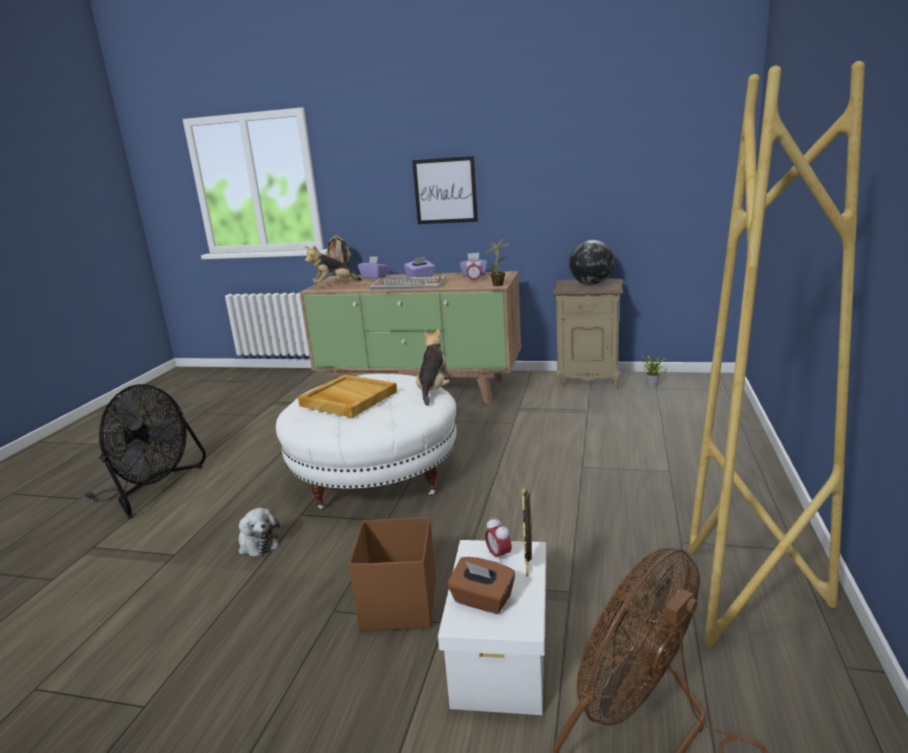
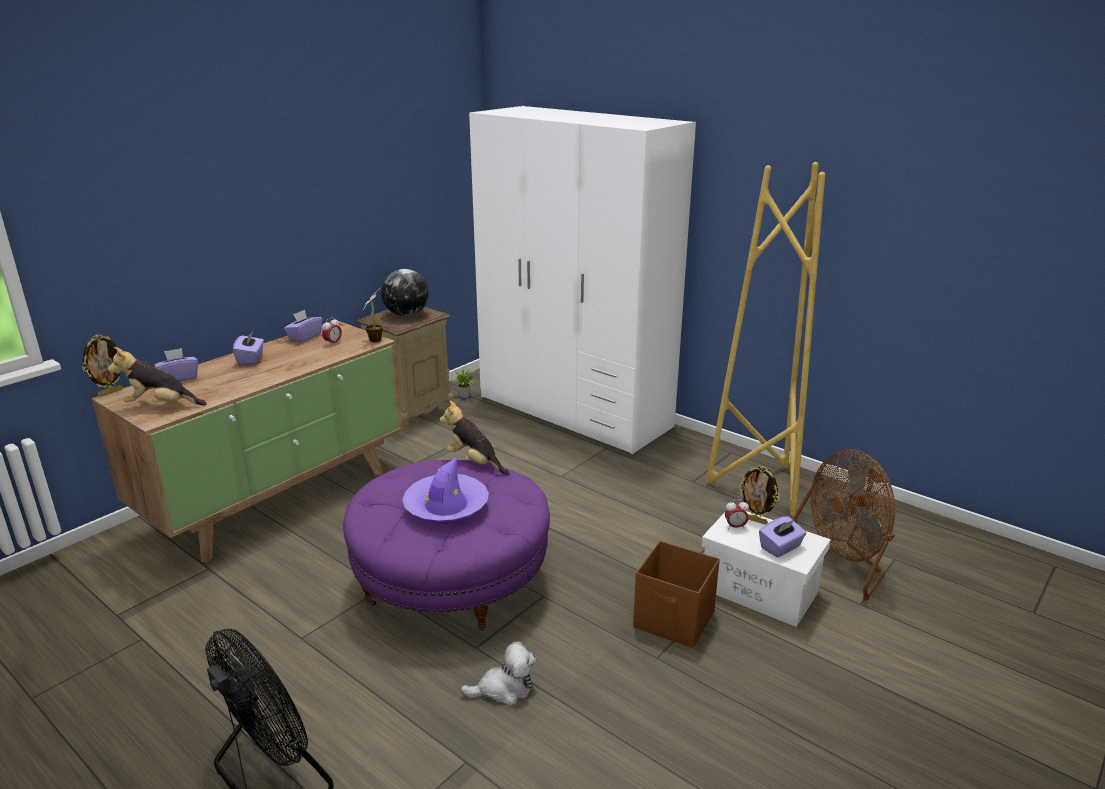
camera: 65 degrees left, 5 degrees up
(333, 285) = (161, 405): plush toy -> plush toy turned 90 degrees clockwise
(348, 399) = (446, 506): beige tray -> purple hat
(375, 476) = (451, 582): white ottoman -> purple ottoman
(409, 285) = (275, 371): keyboard -> none
(445, 190) = (226, 240): picture -> none
(482, 600) = (780, 547): brown tissue box -> purple tissue box
(713, 433) = (574, 411): none -> white wardrobe

